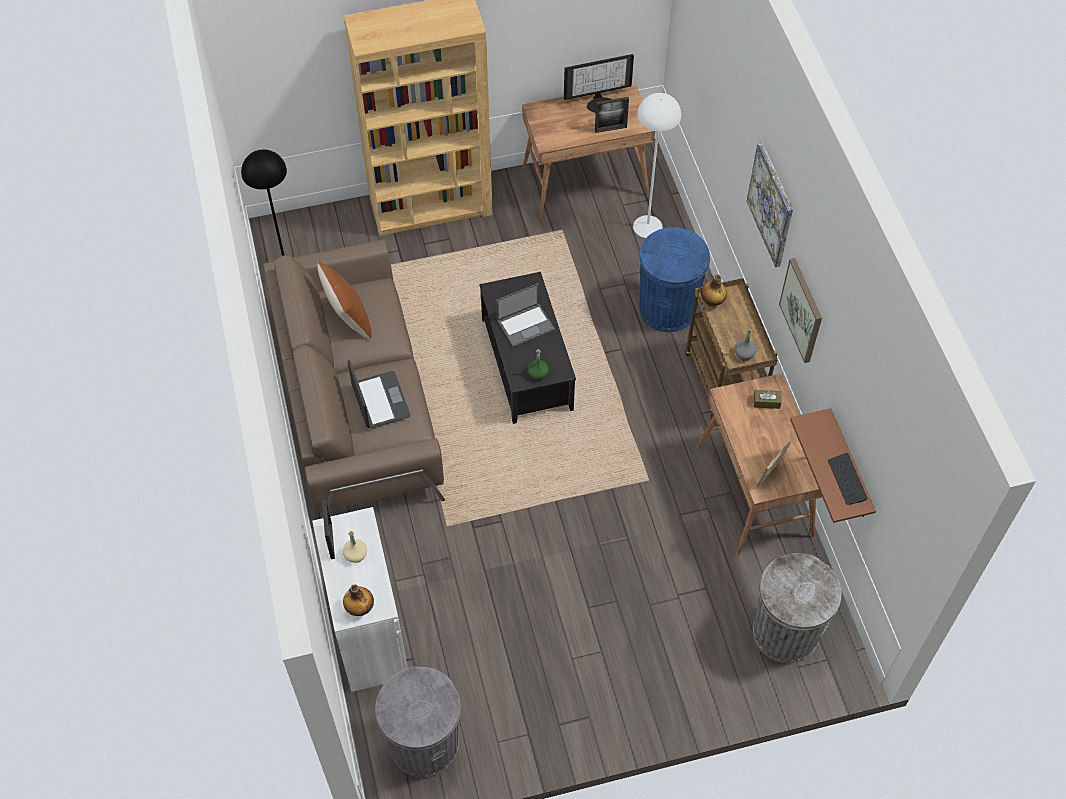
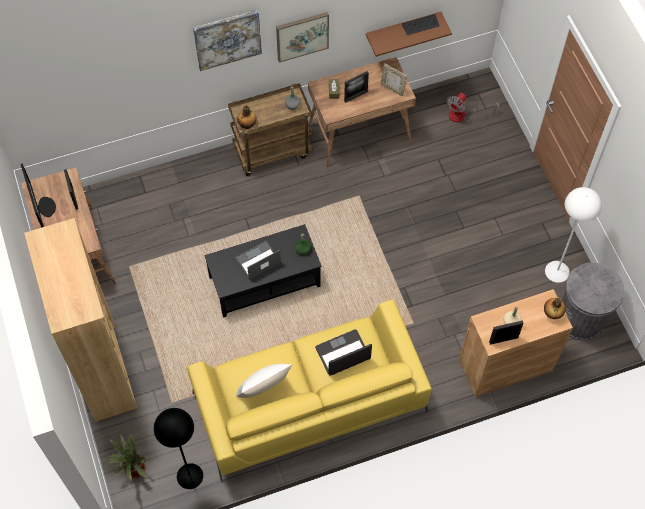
camera: 95 degrees left, 5 degrees up
(308, 231) = (132, 469): none -> potted plant
(348, 318) = (264, 389): brown pillow -> white pillow
(356, 401) = (309, 402): brown sofa -> yellow sofa
(369, 631) = (505, 365): white cabinet -> brown cabinet
(526, 324) = (257, 261): laptop -> laptop turned 90 degrees counterclockwise
(648, 226) = (124, 205): white floor lamp -> white floor lamp (557, 271)
(668, 308) = (205, 189): blue trash can -> none
(757, 428) = (355, 96): none -> picture frame
(785, 633) = (463, 115): grey trash can -> fan

